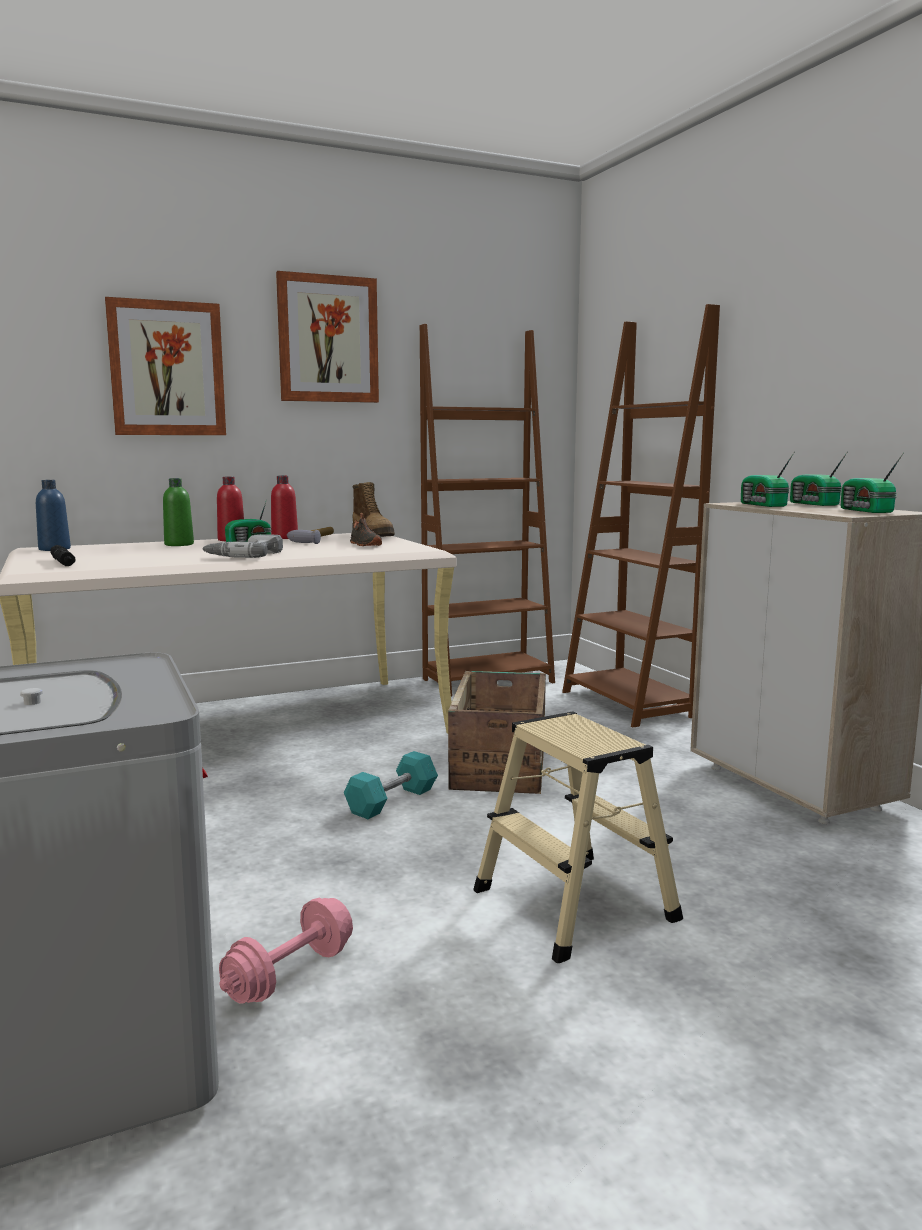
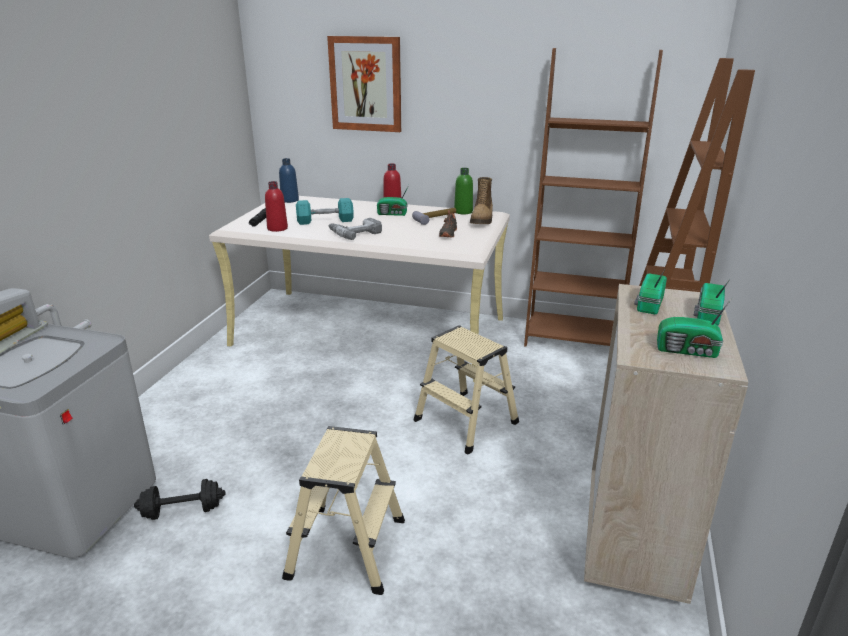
camera: 40 degrees right, 15 degrees up
(179, 544) = (354, 207): green bottle -> green bottle (463, 212)
(284, 537) = (427, 209): red bottle -> red bottle (277, 228)
(290, 974) = (183, 511): pink dumbbell -> black dumbbell
(328, 339) = (479, 60): picture -> none
(392, 801) = (368, 423): turquoise dumbbell -> turquoise dumbbell (325, 221)
(501, 764) = (466, 421): crate -> beige step ladder
(865, 511) = (688, 351): radio -> radio turned 105 degrees counterclockwise

